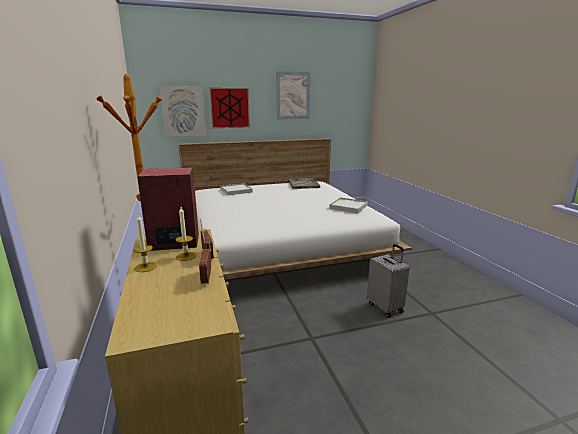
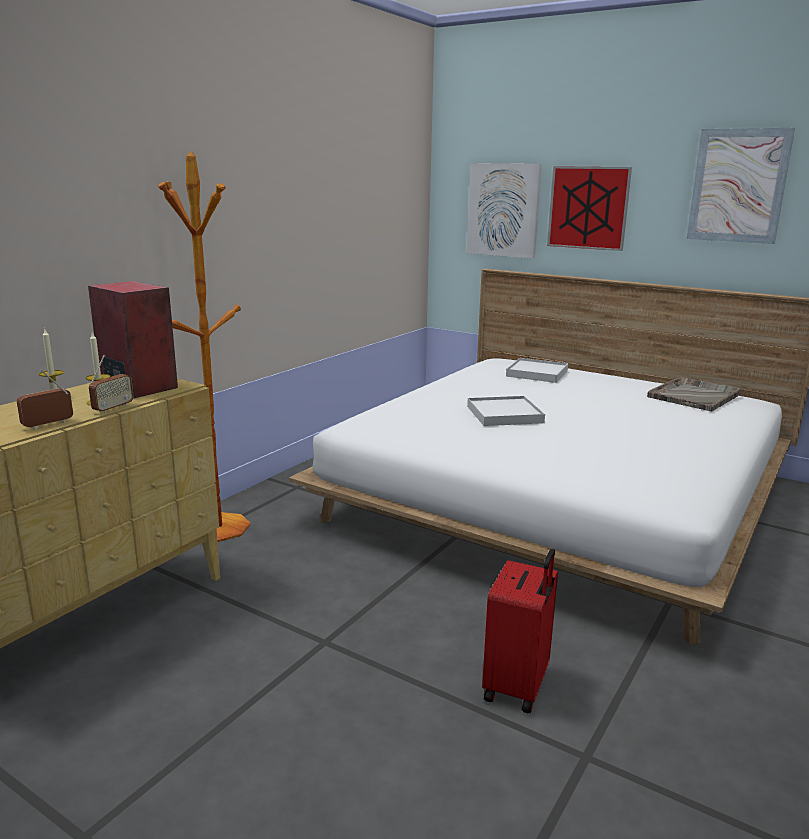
camera: 50 degrees right, 0 degrees up
(348, 207) = (663, 461): white tray -> white tray (504, 414)
(385, 307) = (518, 686): grey suitcase -> red suitcase

